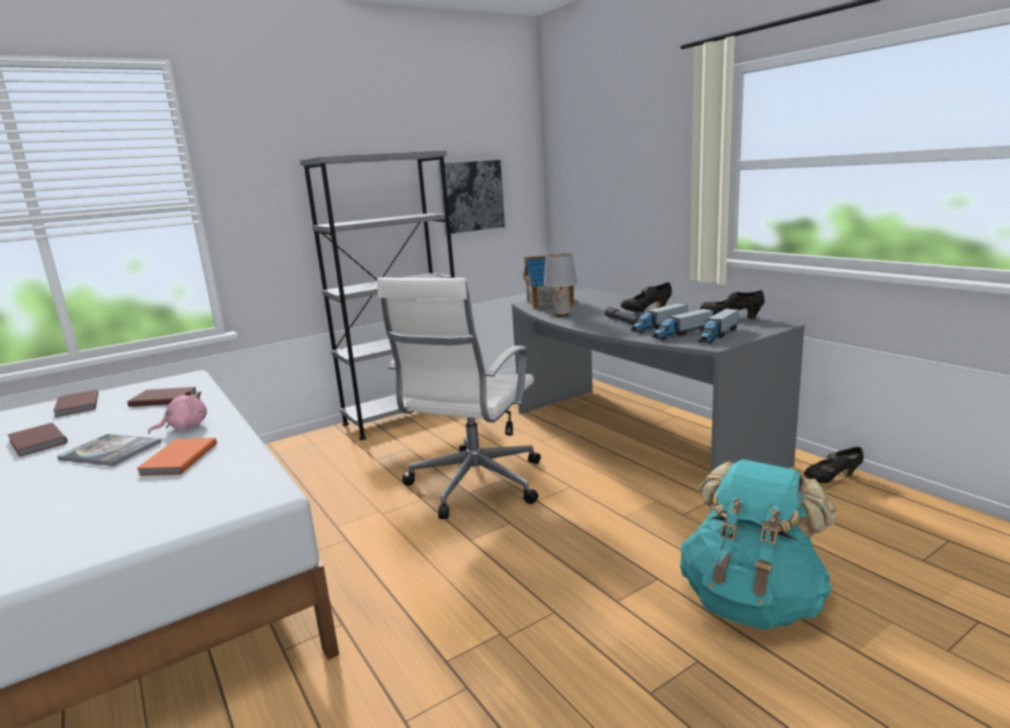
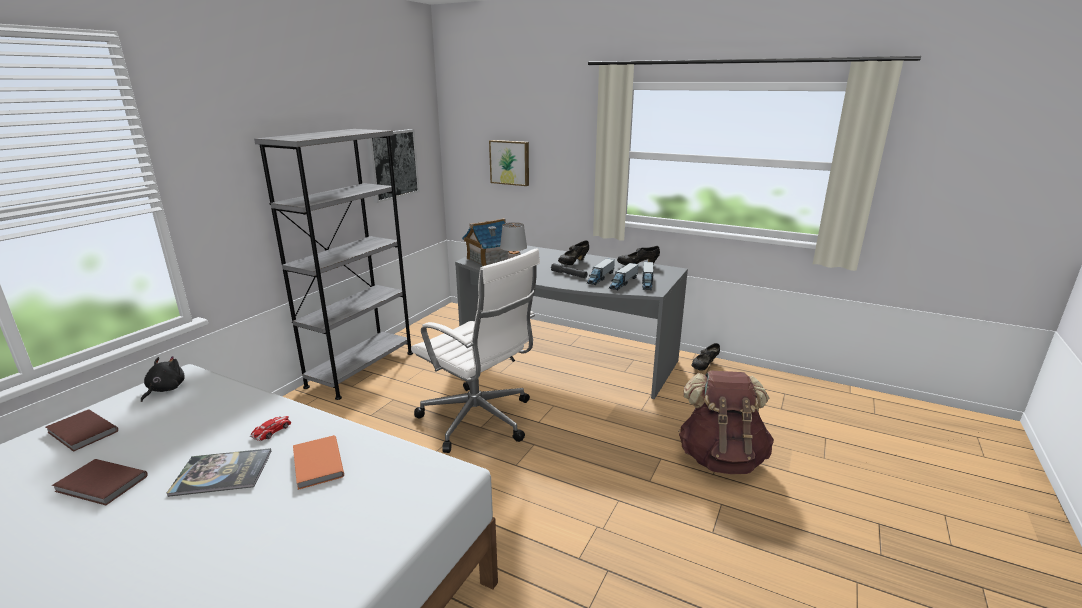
camera: 30 degrees left, 5 degrees up
(161, 385) = (165, 389): none -> black plush toy
(164, 399) = (194, 405): brown book -> none
(185, 427) = (272, 431): pink plush toy -> toy car
(473, 485) = (479, 420): white office chair -> white office chair turned 45 degrees counterclockwise
(607, 190) = (510, 162): none -> picture
(752, 601) = (721, 458): turquoise backpack -> brown backpack

